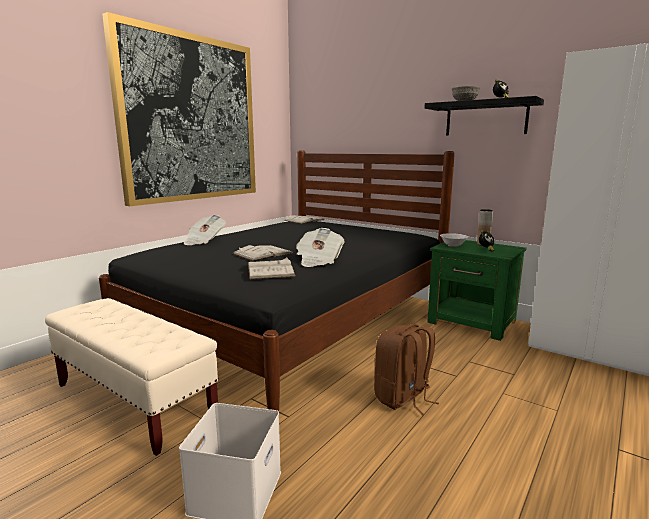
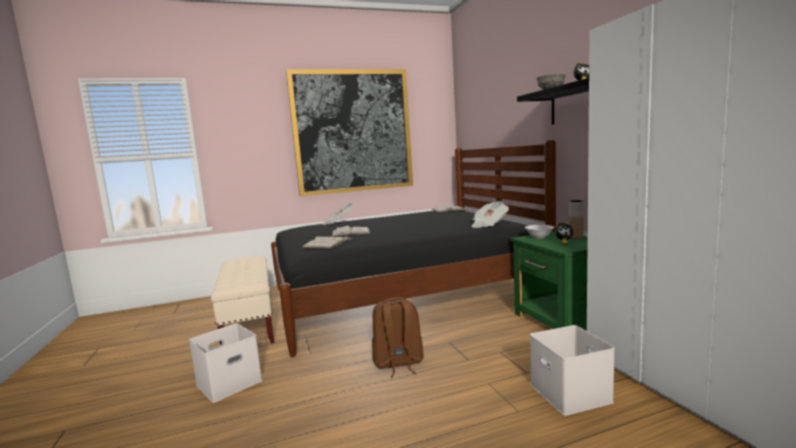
camera: 35 degrees right, 5 degrees down
(318, 261) = (373, 240): newspaper -> newspaper (488, 225)
(565, 382) = (572, 393): none -> white storage box

